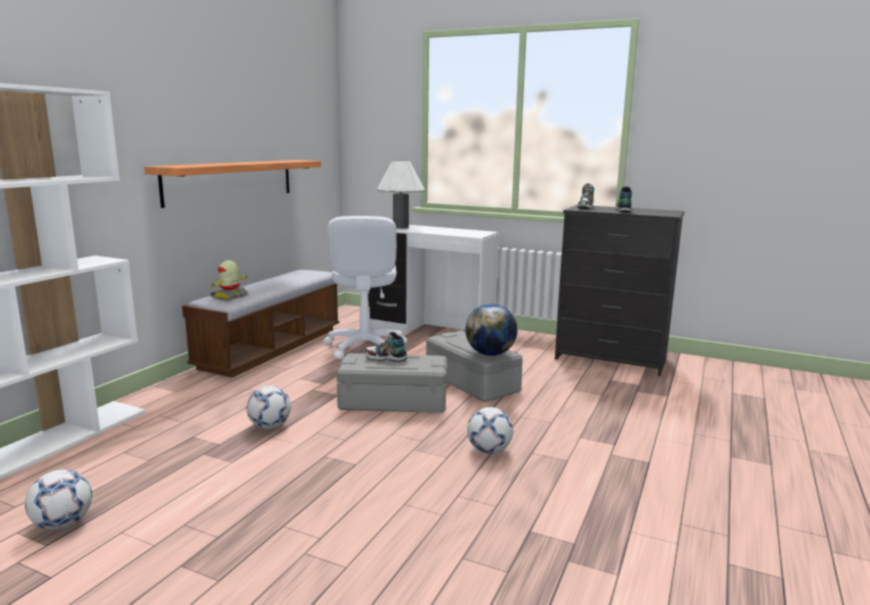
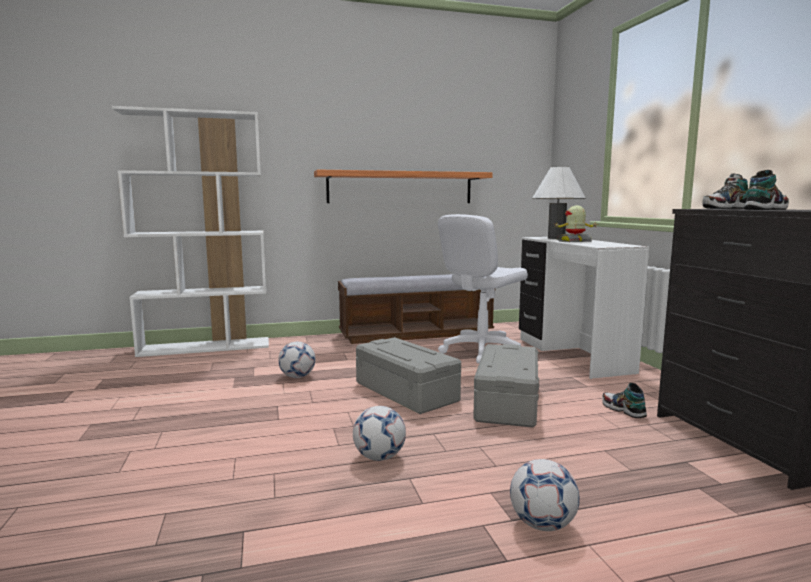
camera: 50 degrees right, 5 degrees down
(63, 524) = (118, 383): football -> football (542, 524)
(230, 297) = (366, 279): toy robot -> toy robot (574, 241)
(385, 358) = (406, 347): shoe -> shoe (623, 410)
(490, 354) = (501, 369): globe -> none

